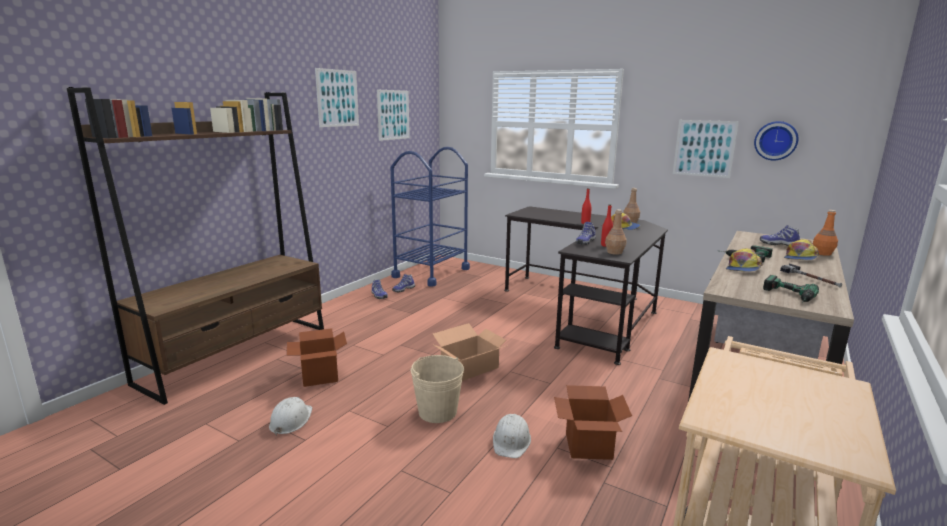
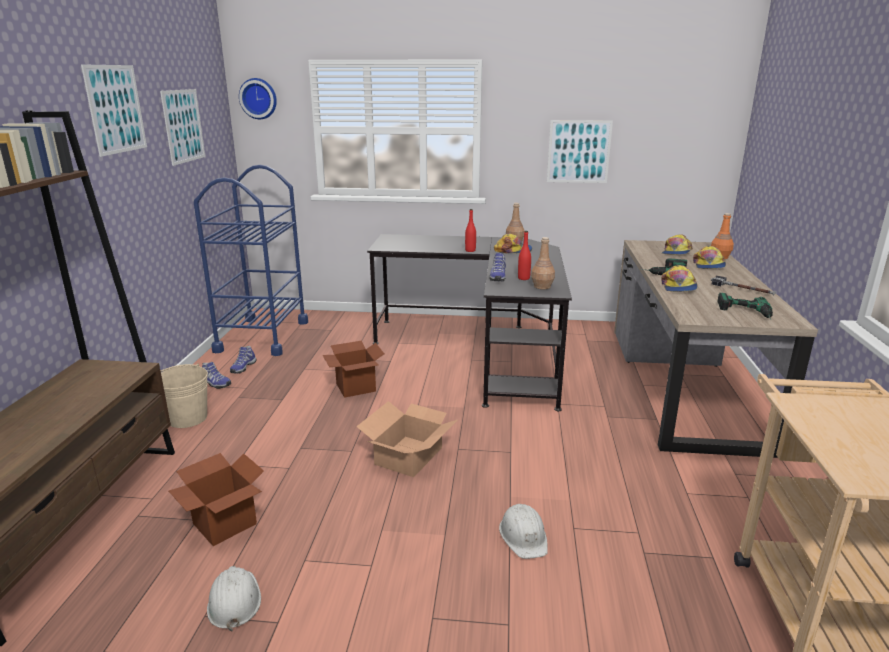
camera: 25 degrees left, 5 degrees up
(437, 412) = (416, 526): beige bucket -> beige bucket (187, 418)
(588, 446) = (601, 516): cardboard box -> cardboard box (356, 387)
(776, 140) = (650, 140): wall clock -> wall clock (259, 98)
(779, 244) = (676, 252): shoe -> cap

